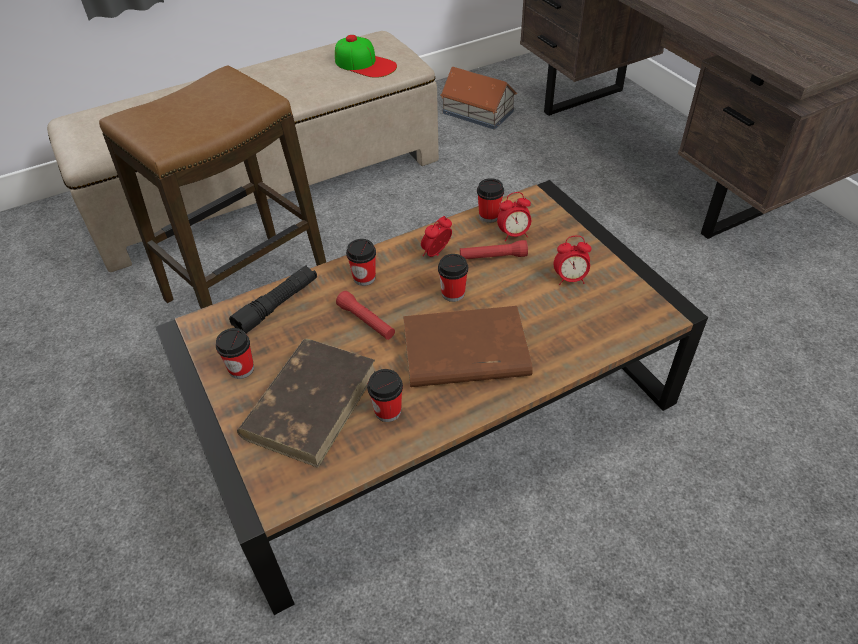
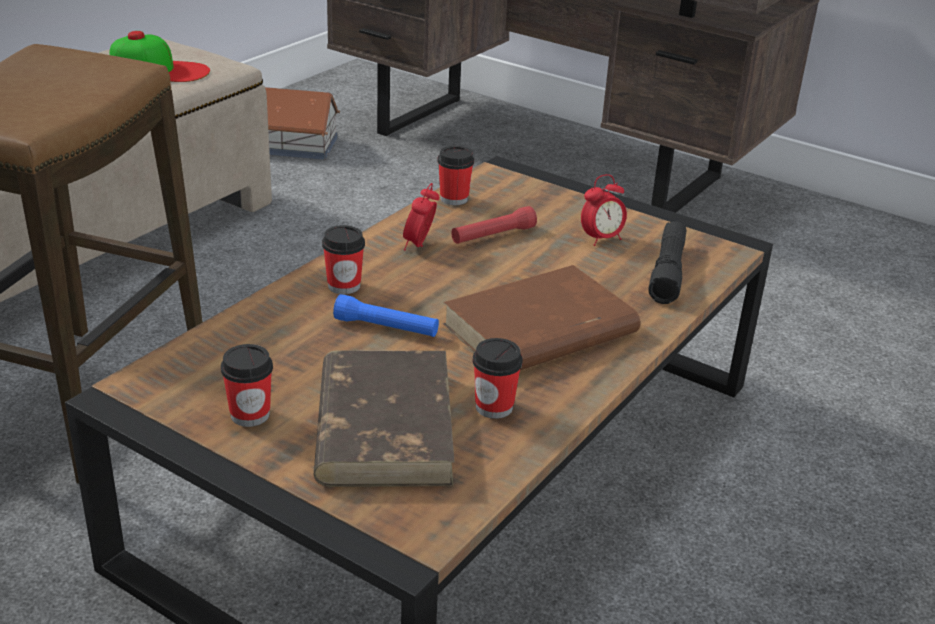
camera: 30 degrees left, 15 degrees down
(277, 305) = (243, 338): black flashlight -> black flashlight (667, 271)
(366, 321) = (386, 328): red flashlight -> blue flashlight
(453, 293) = (474, 278): cup -> none
(514, 235) = (499, 211): alarm clock -> none

